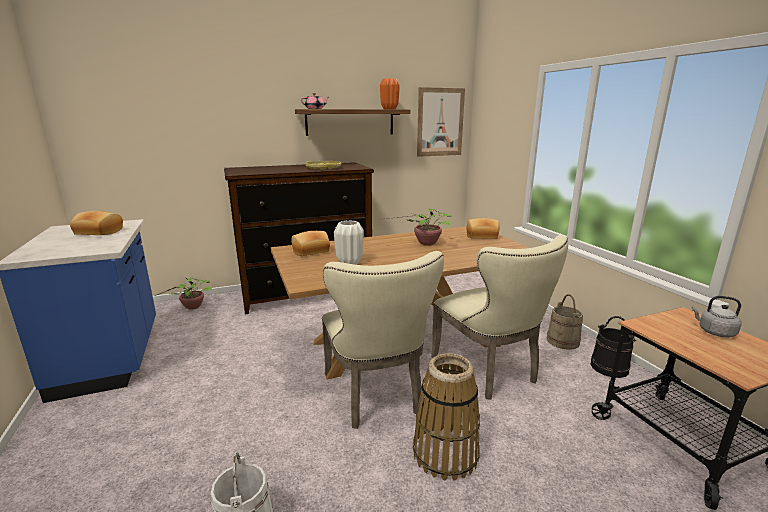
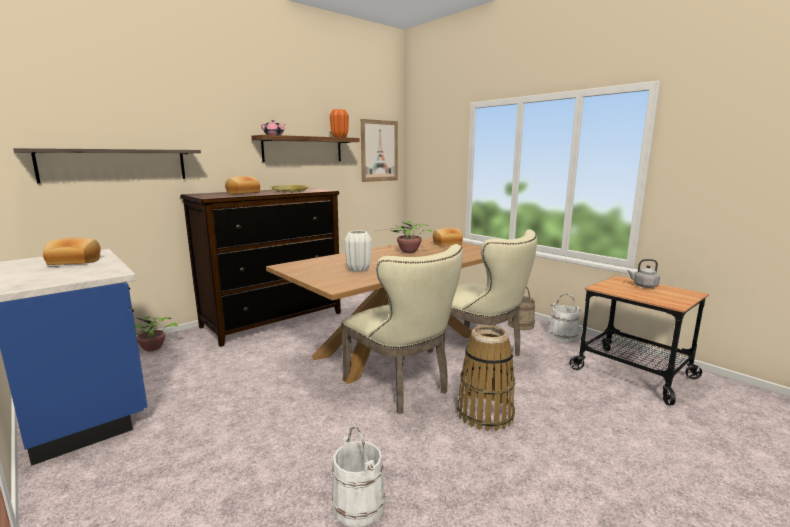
camera: 20 degrees left, 5 degrees down
(166, 140) = (115, 165): none -> shelf
(311, 251) = (311, 265): bread -> bread (243, 193)
(609, 367) = (562, 336): black bucket -> white bucket

